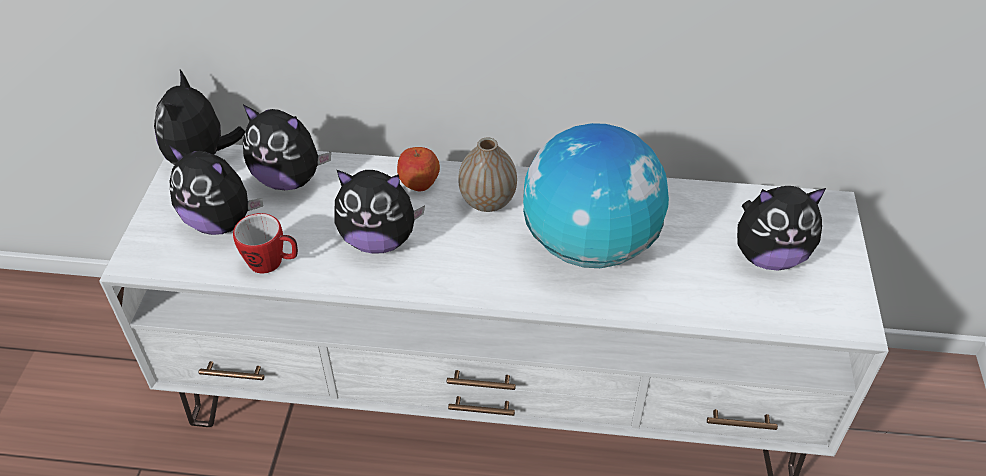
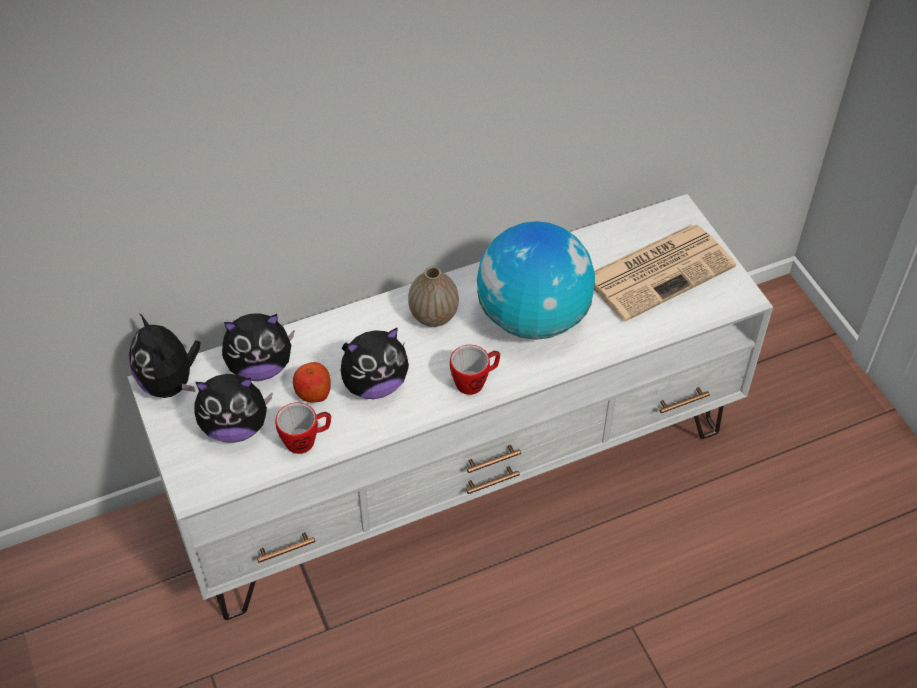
camera: 30 degrees left, 5 degrees up
(419, 181) = (367, 323): apple -> apple (313, 392)
(481, 281) = (475, 381): none -> mug
(768, 256) = (660, 271): plush toy -> newspaper

